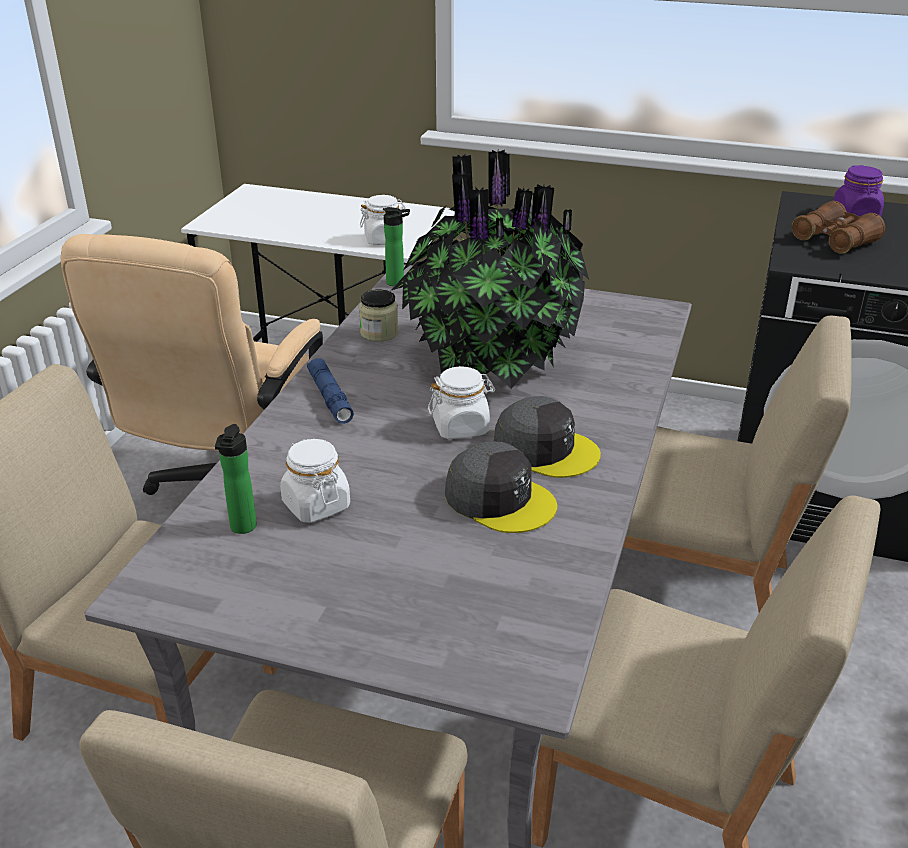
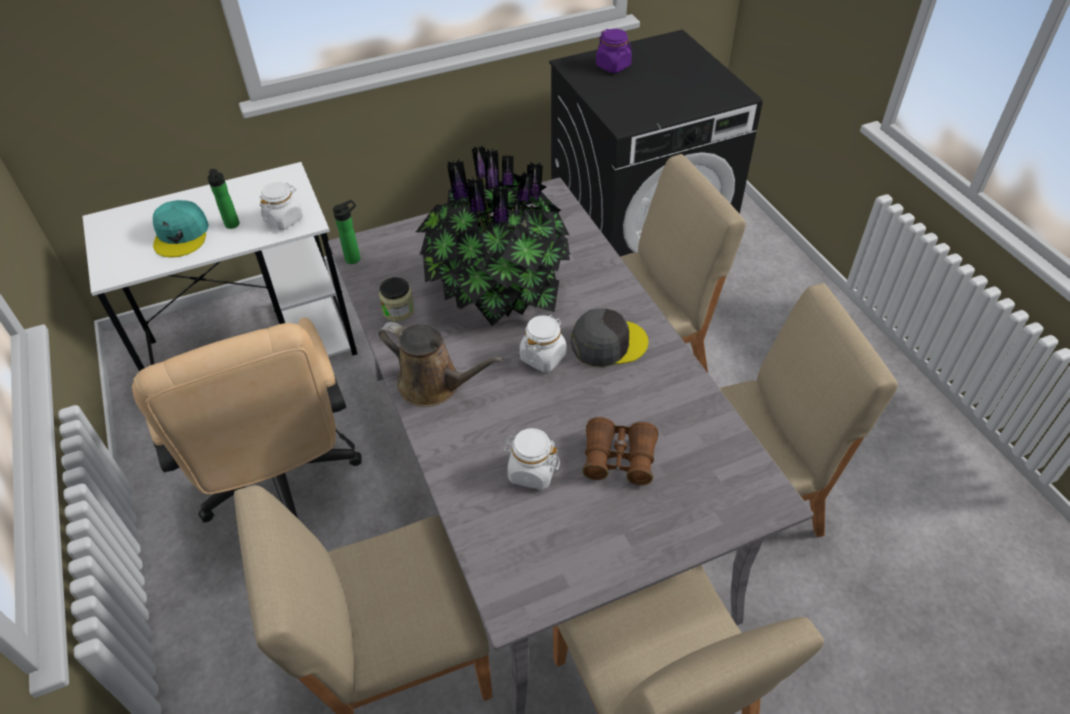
camera: 40 degrees left, 15 degrees up
(242, 529) = (510, 519): bottle -> bottle (233, 225)
(292, 219) = (182, 235): none -> turquoise cap
(330, 397) = (434, 385): blue flashlight -> brown watering can
(500, 499) = (625, 395): grey cap -> none
(834, 241) = (625, 95): brown binoculars -> brown binoculars (619, 459)

